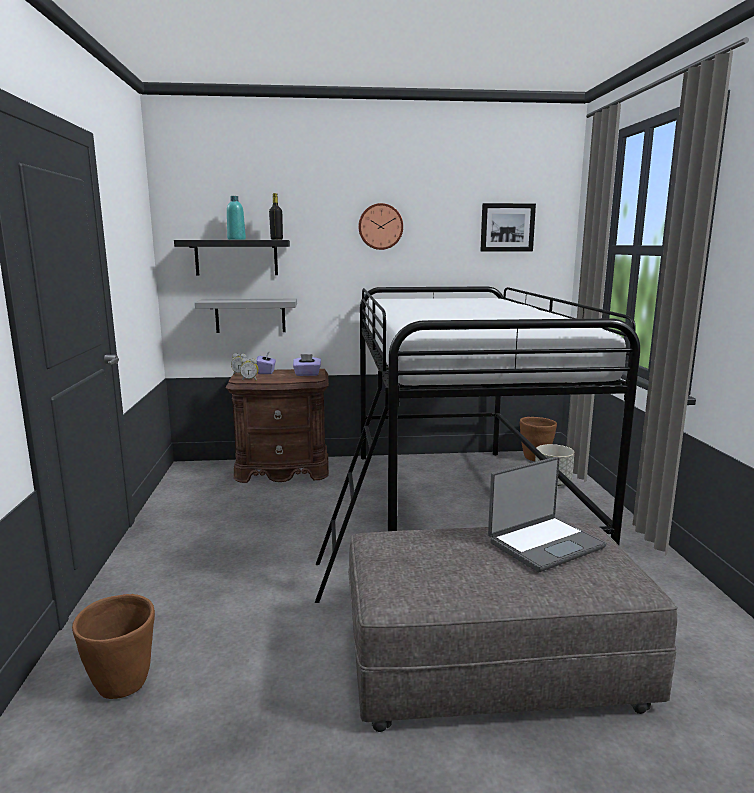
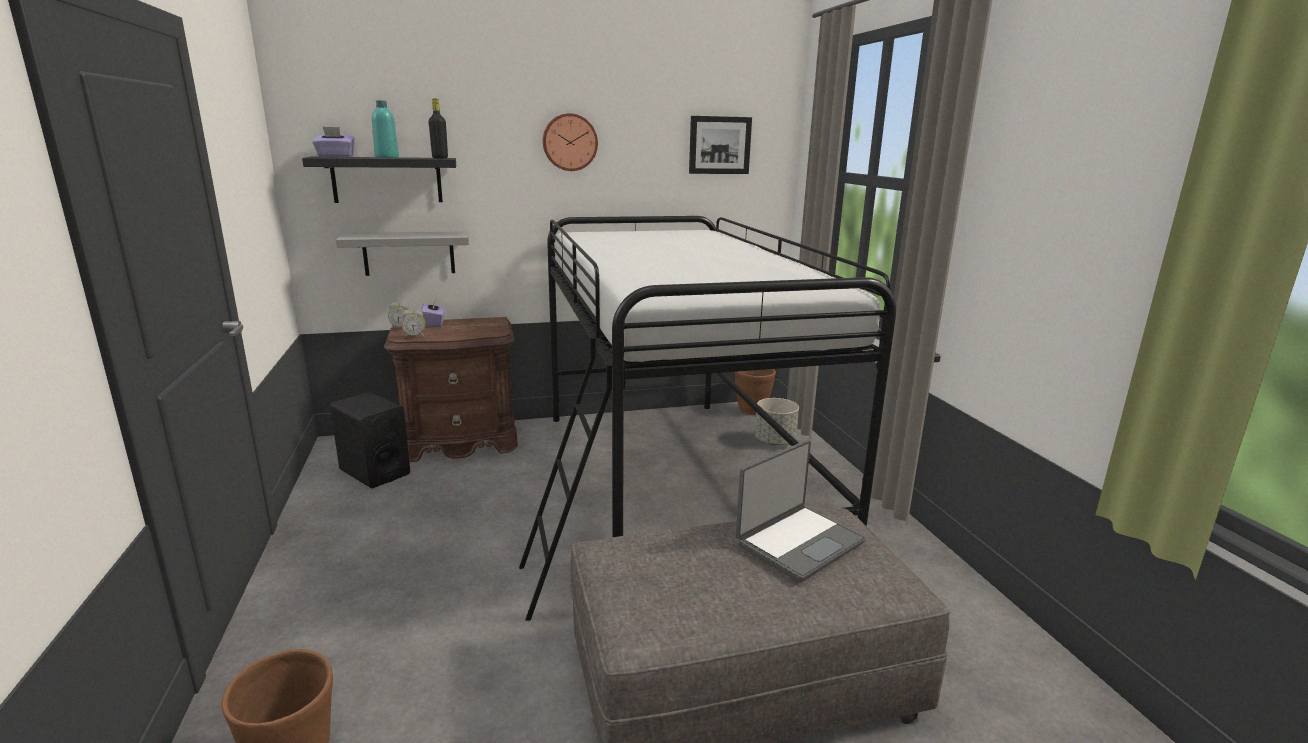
camera: 10 degrees left, 5 degrees up
(212, 488) = (374, 472): none -> black speaker
(307, 374) = (486, 326): purple tissue box -> purple tissue box (335, 156)

